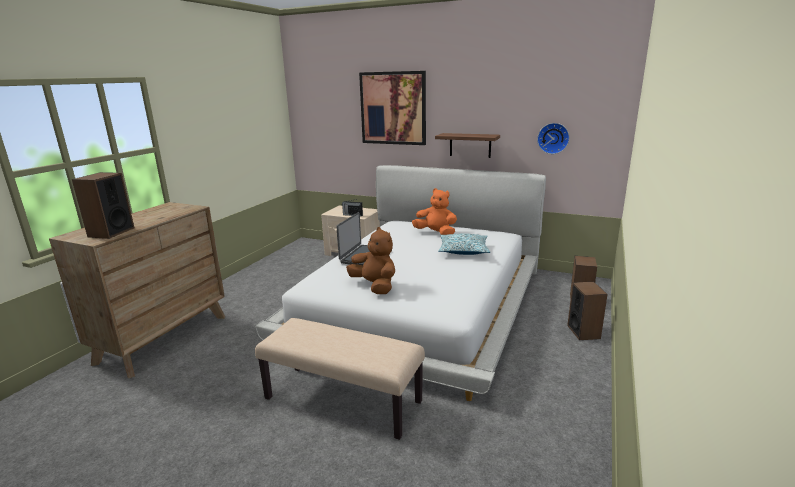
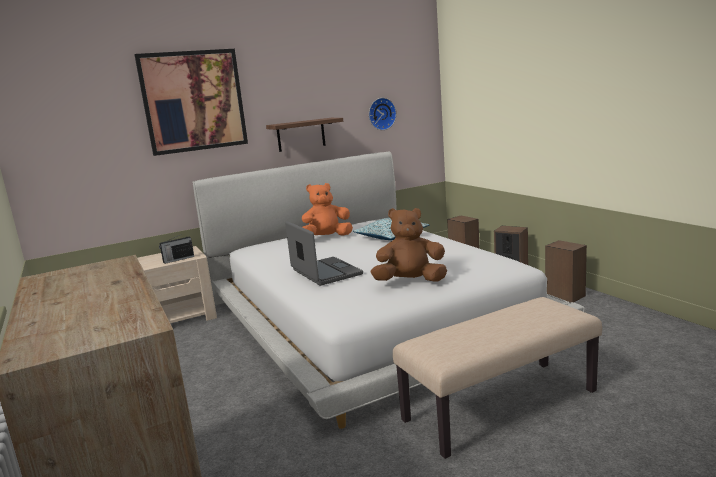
camera: 50 degrees left, 5 degrees down
(111, 232) = (113, 316): speaker -> speaker (565, 296)

